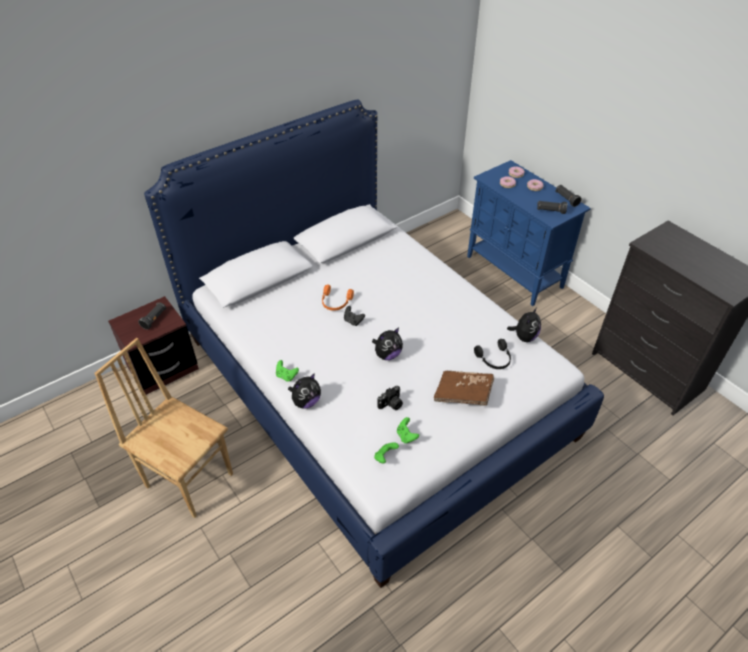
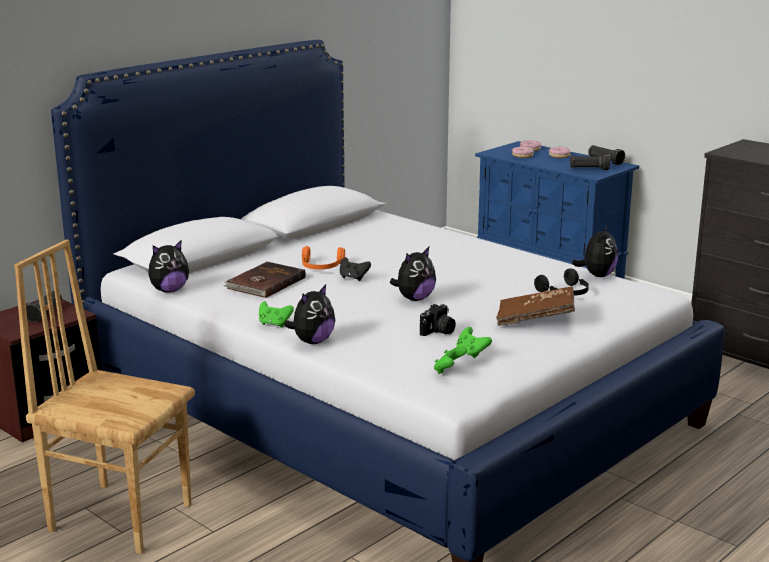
camera: 10 degrees left, 25 degrees down
(229, 321) = (169, 290): none -> plush toy
(293, 320) = (265, 283): none -> brown book

